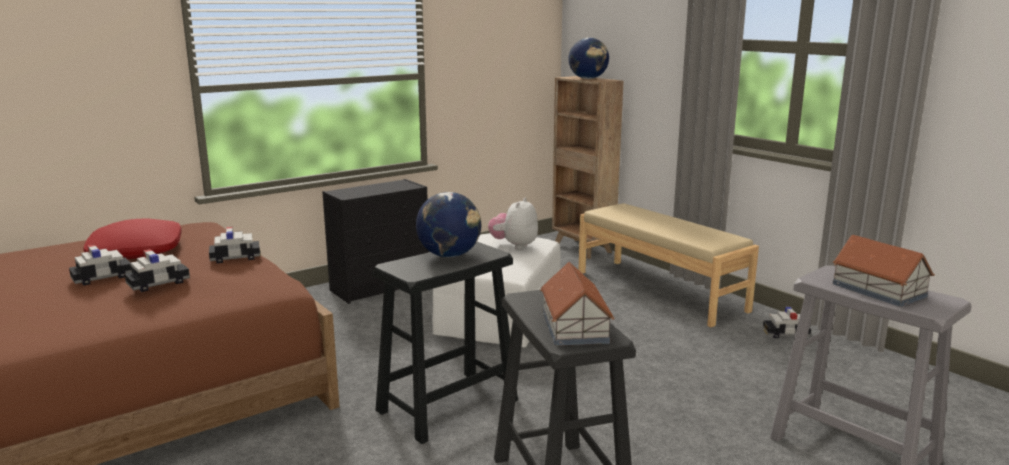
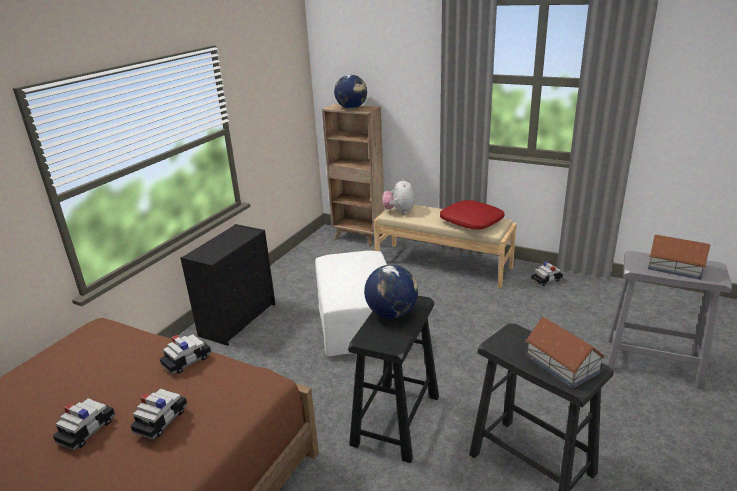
camera: 25 degrees left, 10 degrees up
(136, 252) = (74, 383): red pillow -> red pillow (471, 222)
(514, 246) = (360, 266): plush toy -> plush toy (399, 211)

